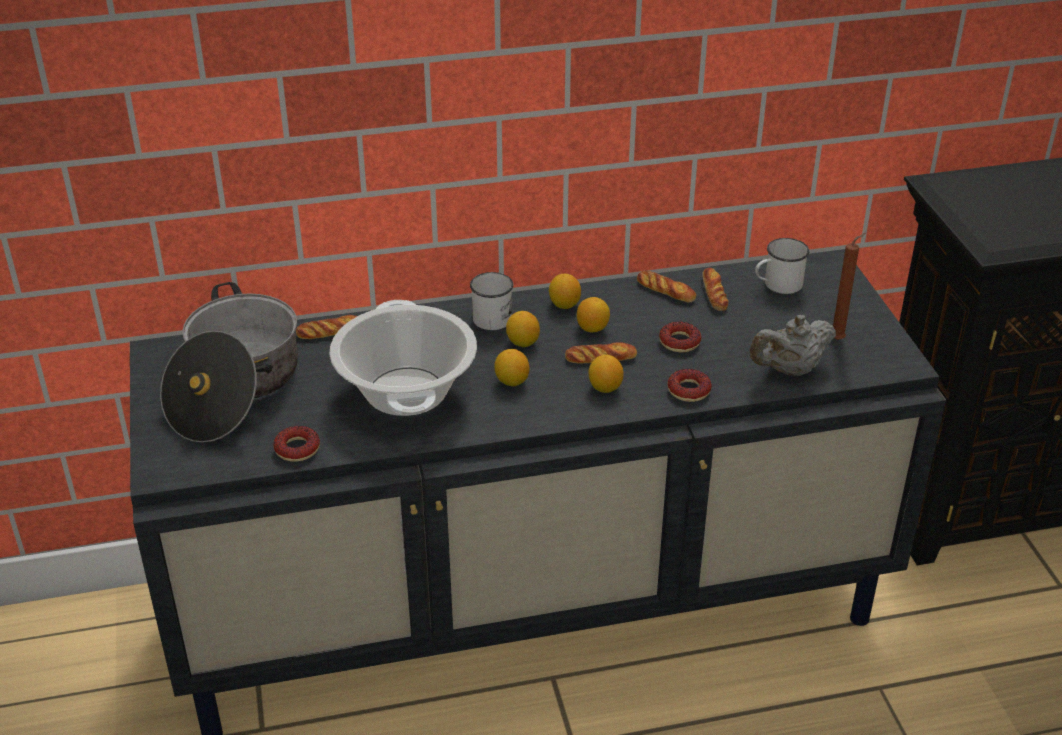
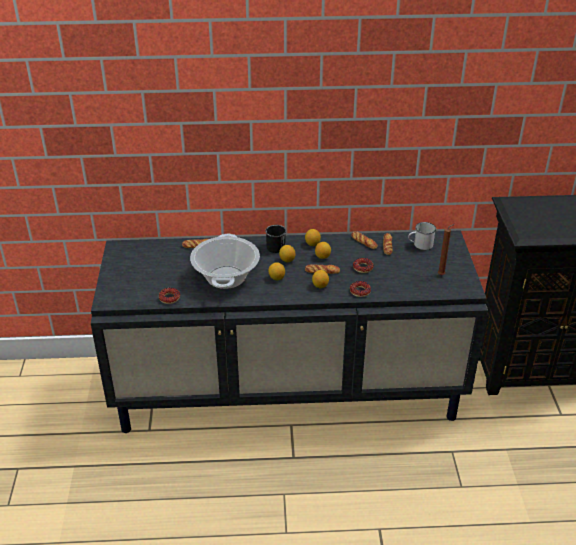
camera: 10 degrees right, 0 degrees up
(235, 388) = (148, 267): cooking pot -> none
(493, 315) = (277, 245): white mug -> black mug
(790, 370) = (412, 287): grey teapot -> none

